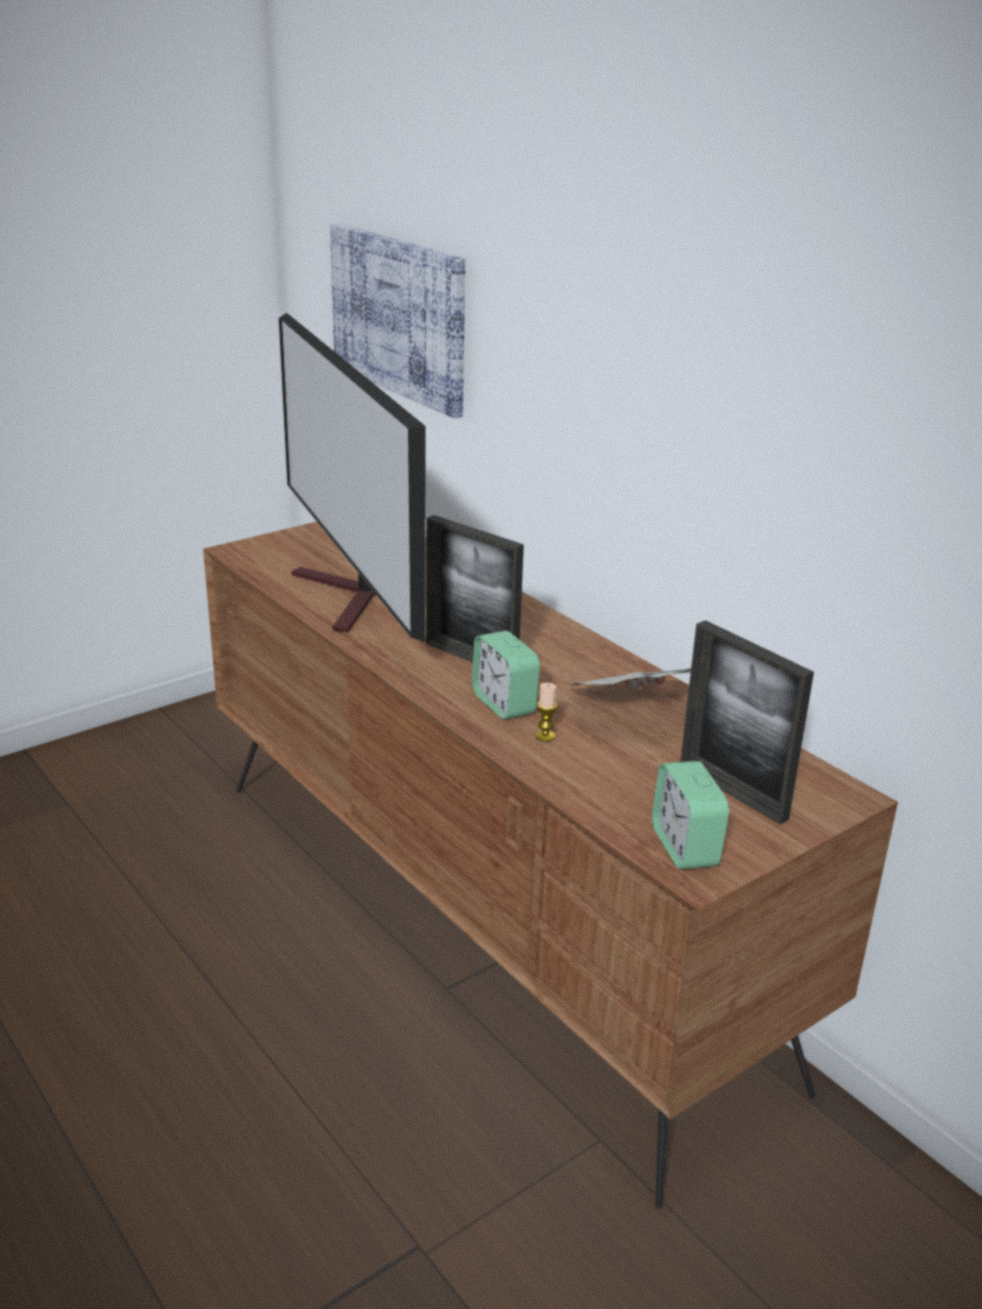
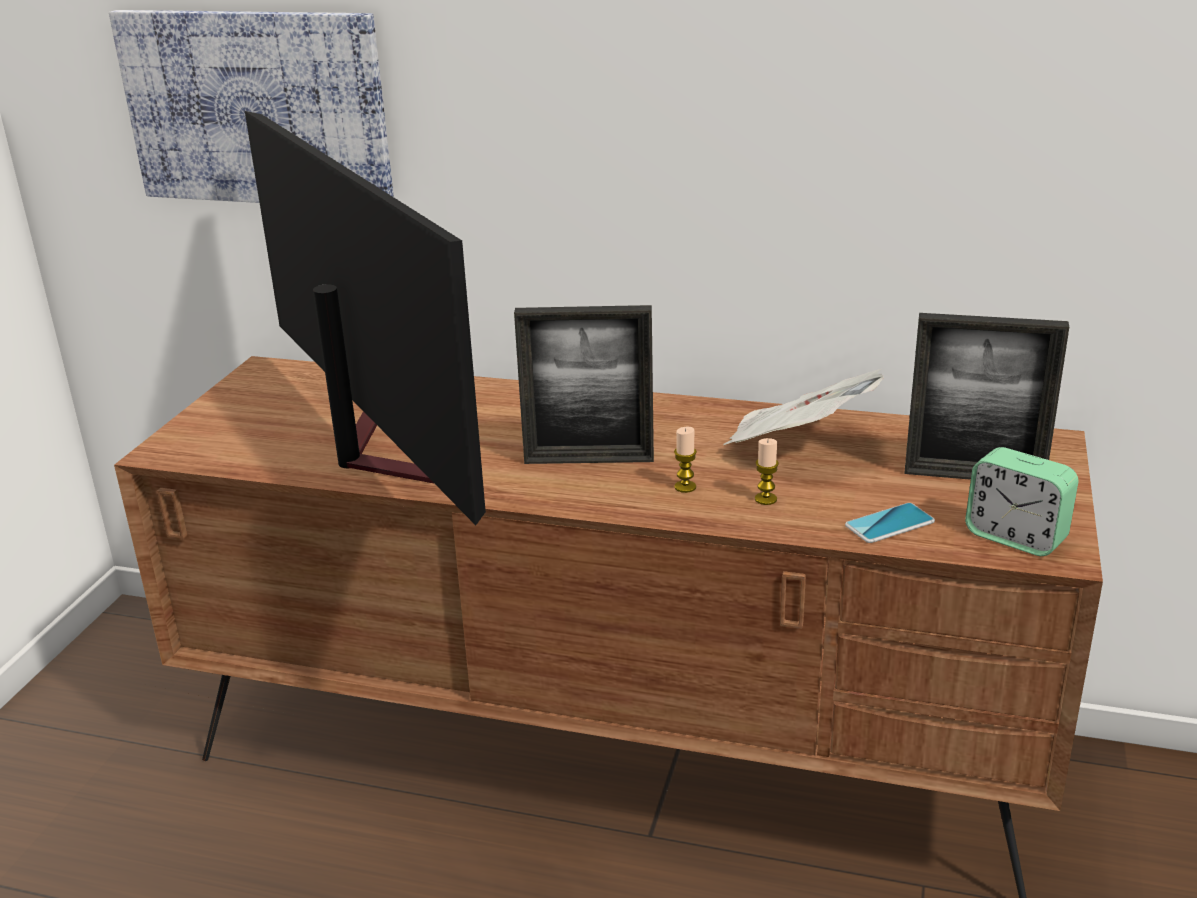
camera: 35 degrees left, 0 degrees up
(348, 598) = (373, 452): television -> television turned 150 degrees counterclockwise
(504, 704) = (685, 487): alarm clock -> candle
(604, 793) = (889, 524): none -> phone

